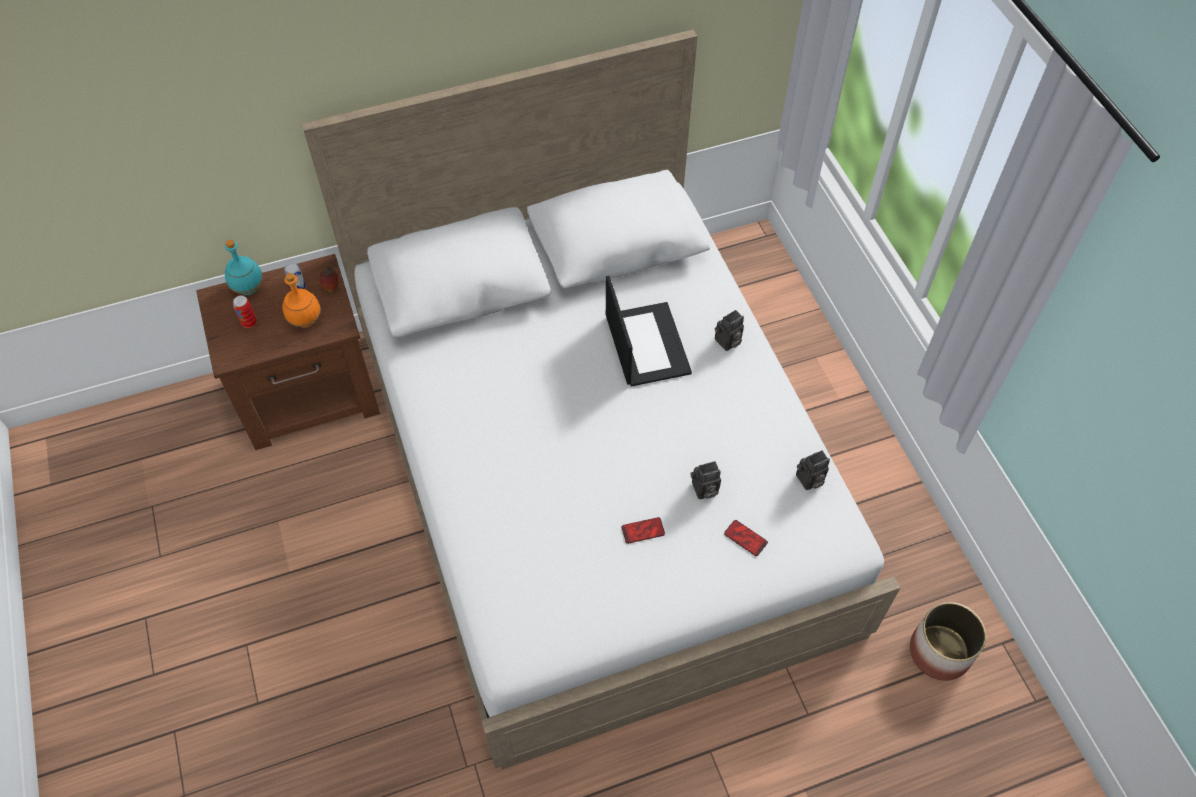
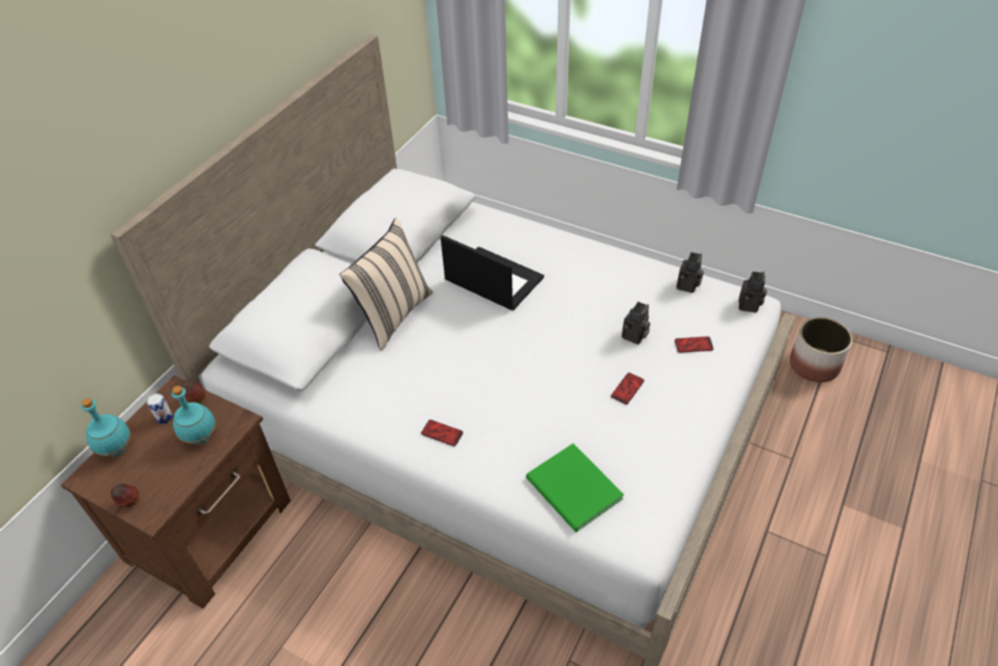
camera: 40 degrees left, 10 degrees down
(222, 338) = (130, 502): none -> apple
(249, 322) = (145, 473): can -> none
(306, 322) = (201, 437): orange bottle -> turquoise bottle
(464, 451) = (442, 433): none -> phone
(506, 578) = (574, 491): none -> green book
(533, 318) = (393, 315): none -> beige pillow
(727, 342) = (544, 245): camera -> camera (749, 306)

